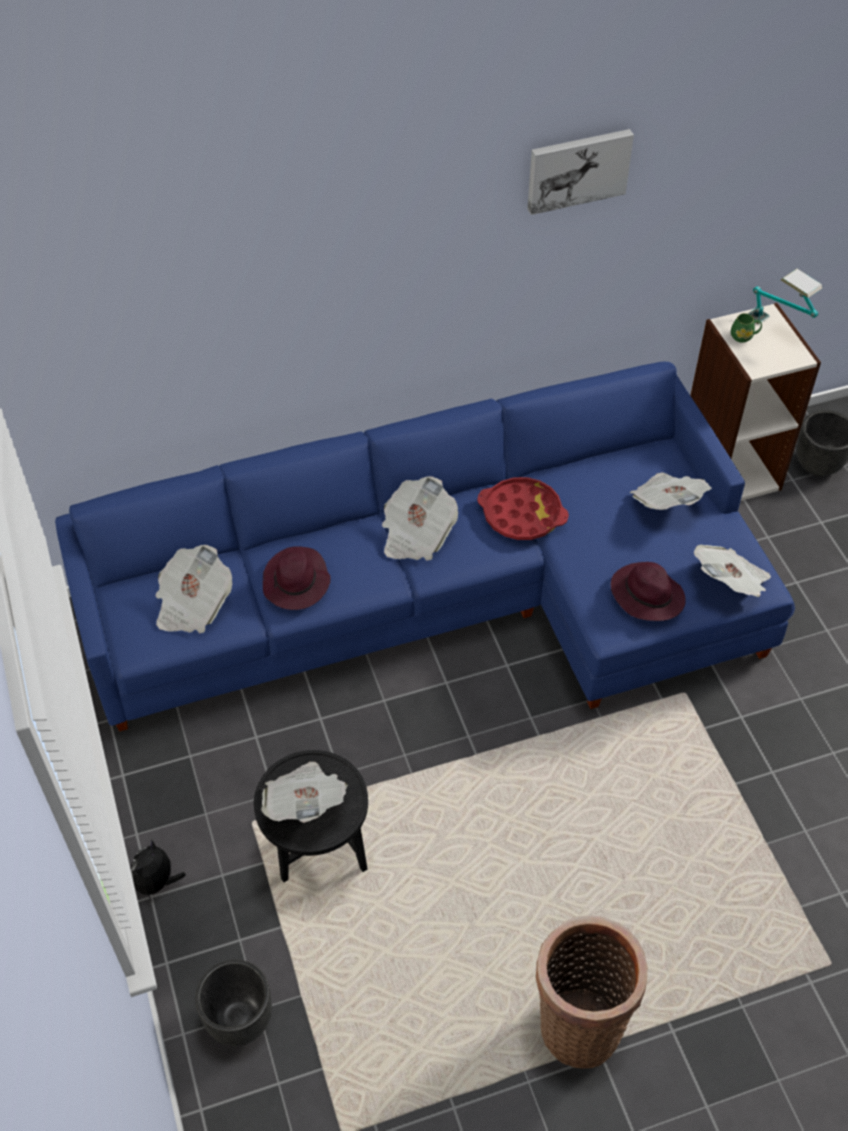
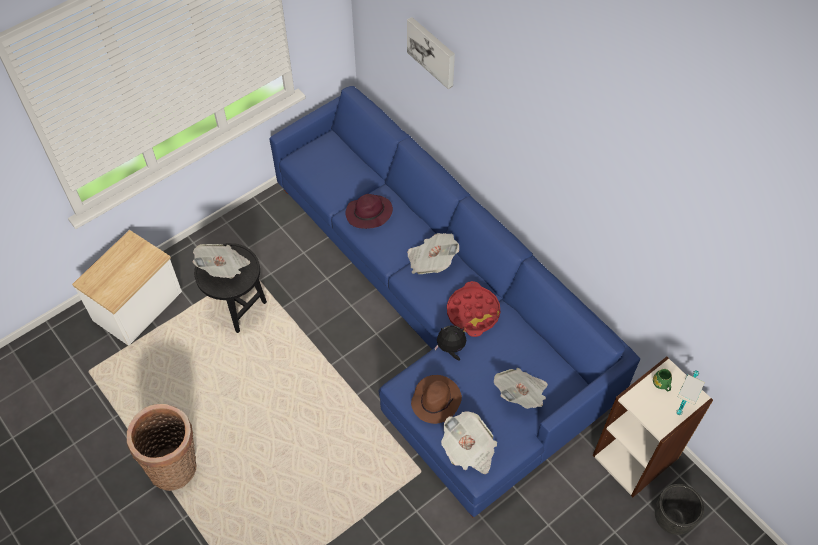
camera: 70 degrees right, 5 degrees up
(157, 882) = (201, 242): plush toy -> plush toy (450, 349)
(192, 604) = (333, 173): newspaper -> none
(241, 1020) = (137, 306): black planter -> side table
(577, 169) = (615, 176): picture -> picture (432, 51)
(646, 594) = (436, 400): purple hat -> brown hat

